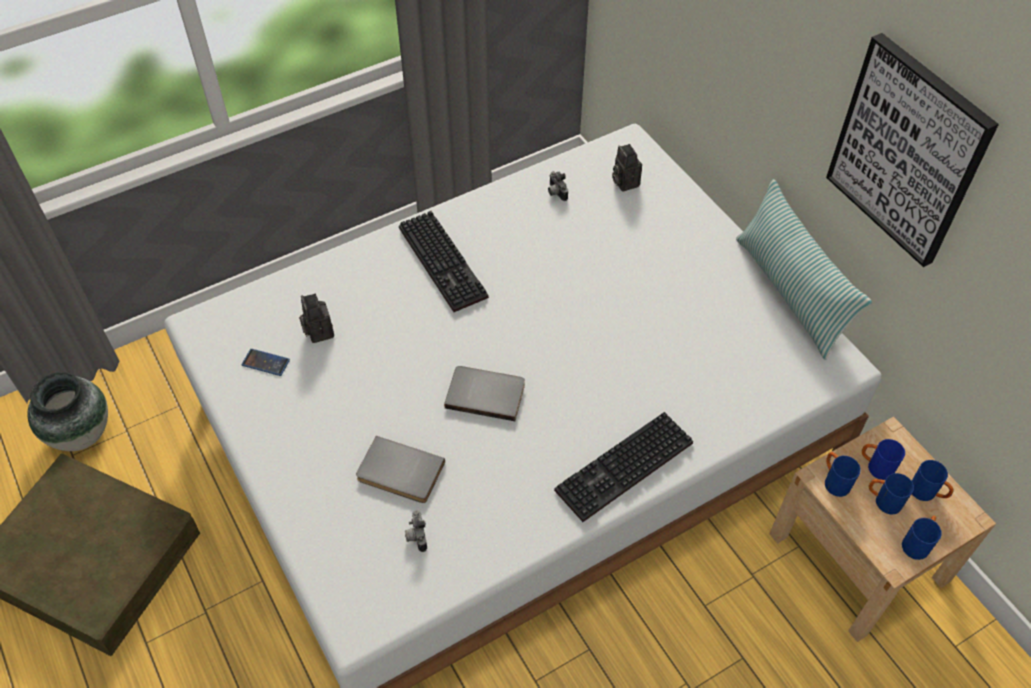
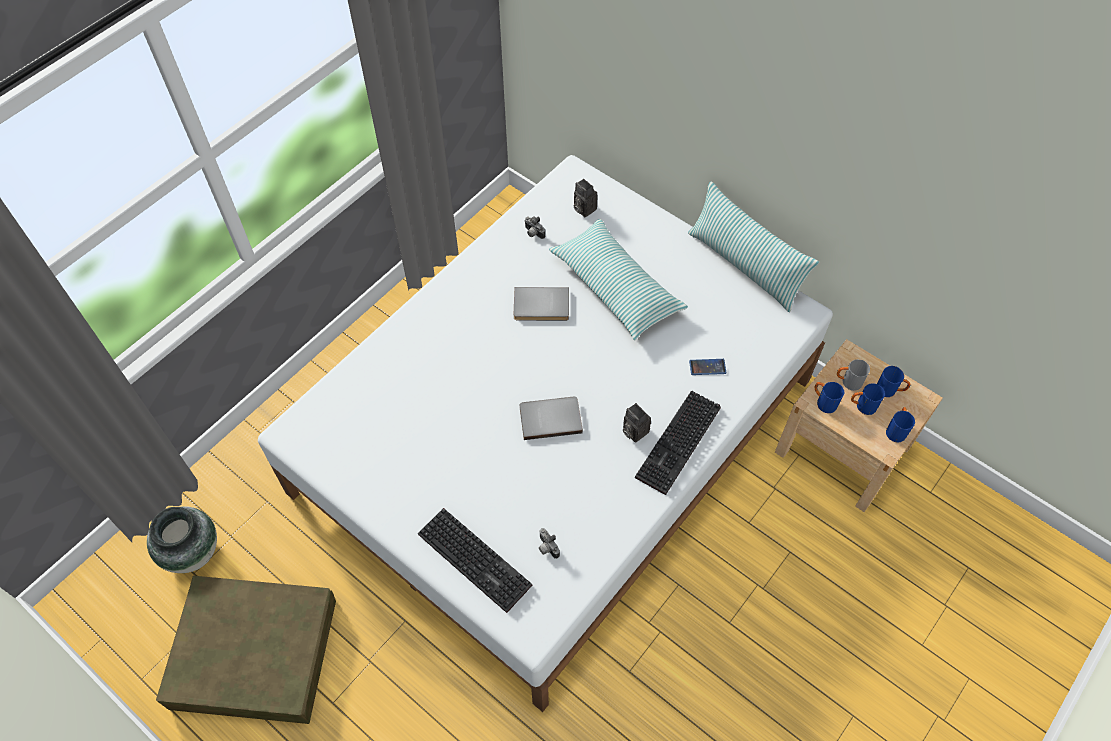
camera: 20 degrees left, 5 degrees up
(265, 362) = (362, 448): phone -> phone (707, 367)
(318, 331) = (393, 408): camera -> camera (633, 431)
(399, 473) = (512, 503): grey book -> grey book (541, 307)
(445, 263) = (471, 319): keyboard -> keyboard (477, 559)
(625, 274) = (616, 287): none -> pillow
(875, 467) = (848, 382): blue mug -> grey mug
(908, 151) = (829, 148): picture -> none

